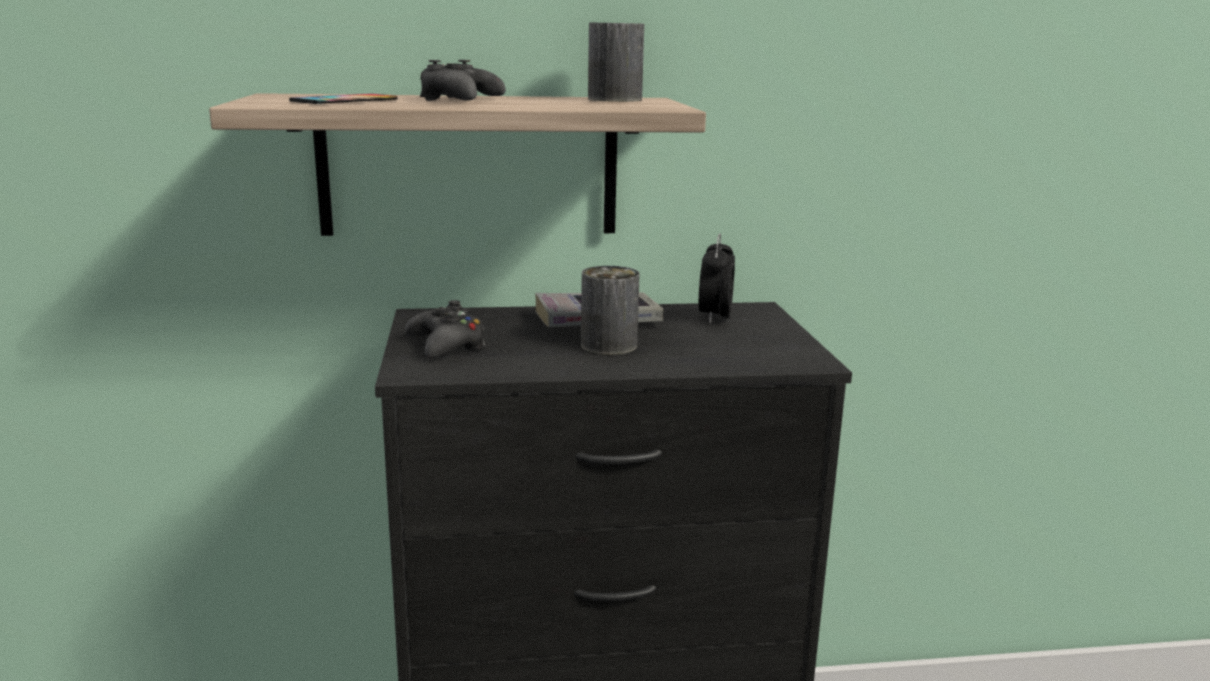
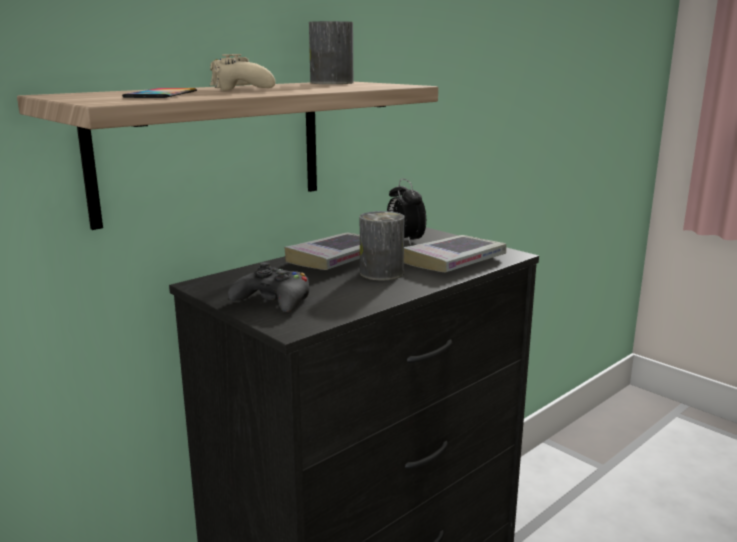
camera: 35 degrees left, 0 degrees up
(461, 100) = (241, 89): black game controller -> beige game controller
(721, 353) = (454, 261): none -> book

